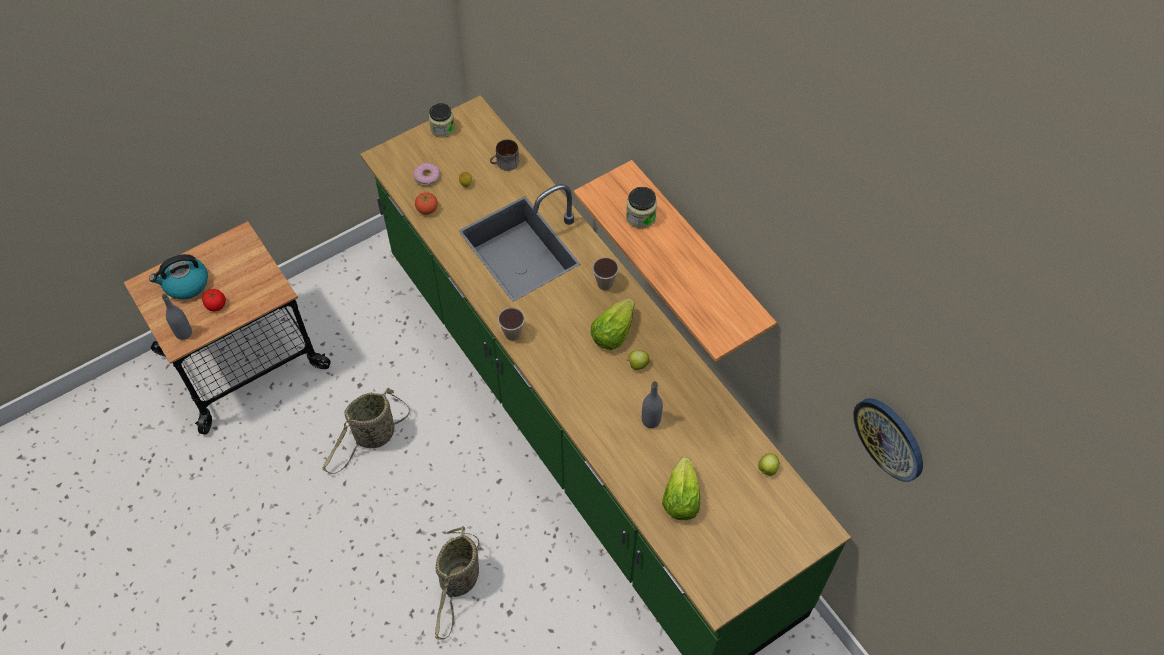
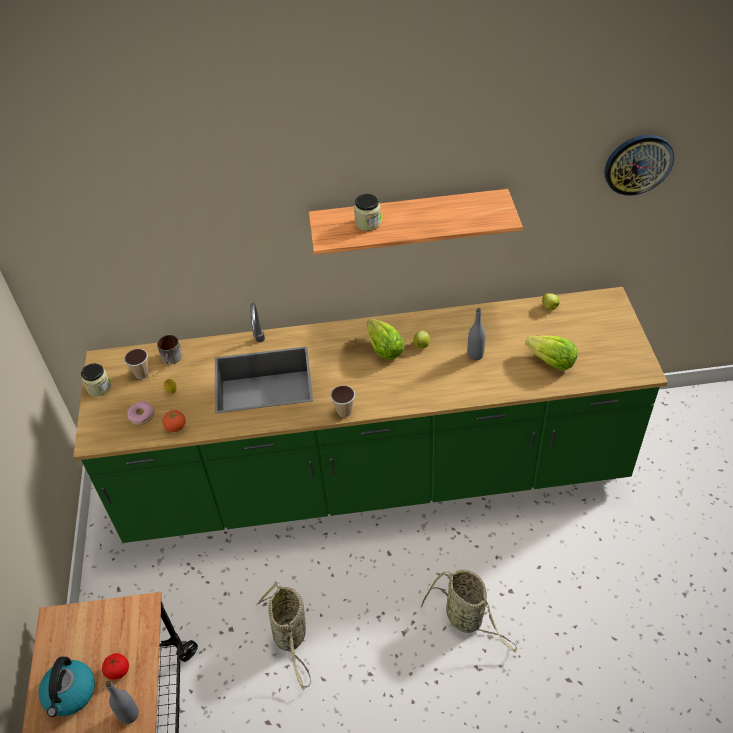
camera: 60 degrees left, 10 degrees down
(605, 284) = (336, 338): cup -> cup (142, 374)

